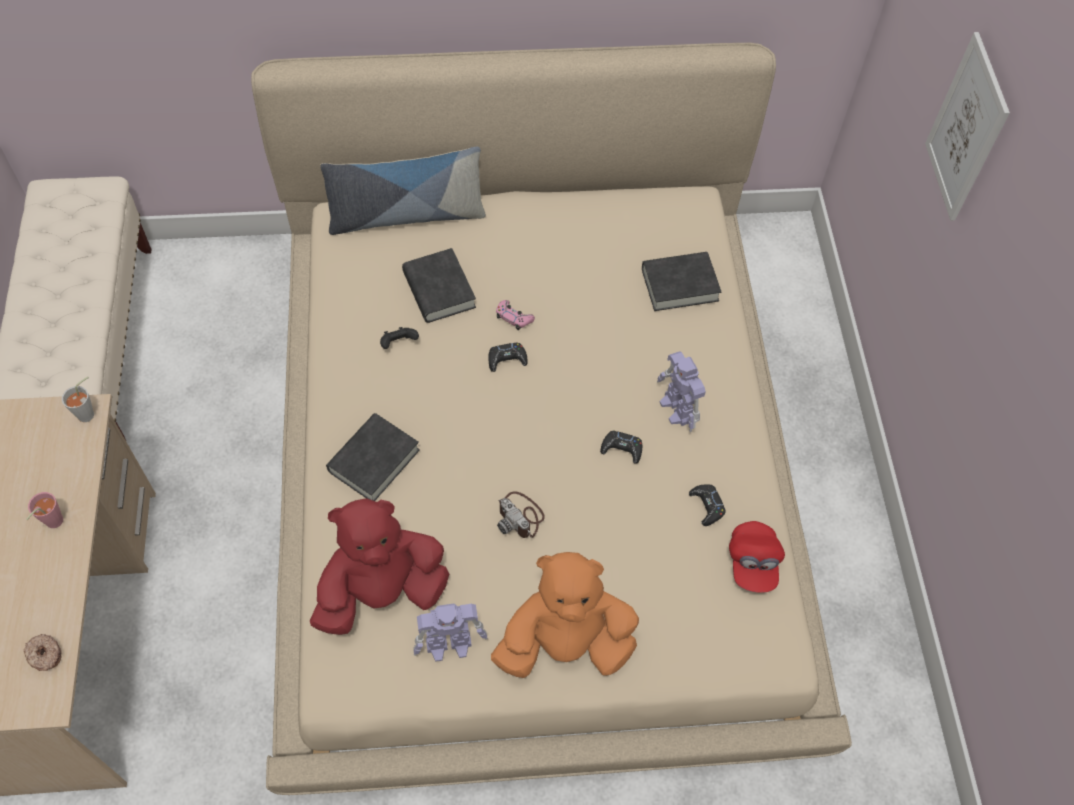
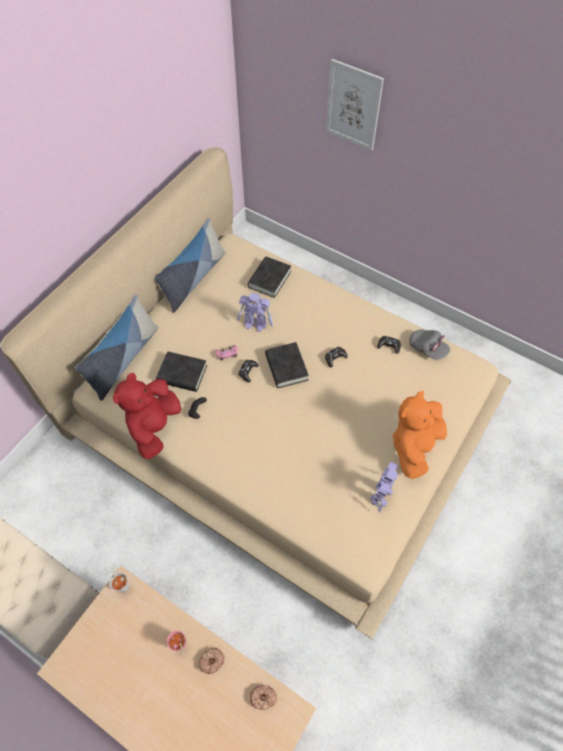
camera: 50 degrees left, 0 degrees up
(55, 568) = (211, 661): none -> donut
(374, 461) = (255, 465): black book -> black book (286, 367)
(381, 592) = (332, 507): red plush toy -> red plush toy (154, 426)
(520, 516) = (338, 421): camera -> none
(596, 202) = (194, 279): none -> pillow
(677, 410) = (332, 324): toy robot -> toy robot (255, 324)
(752, 563) = (427, 348): red cap -> grey cap

